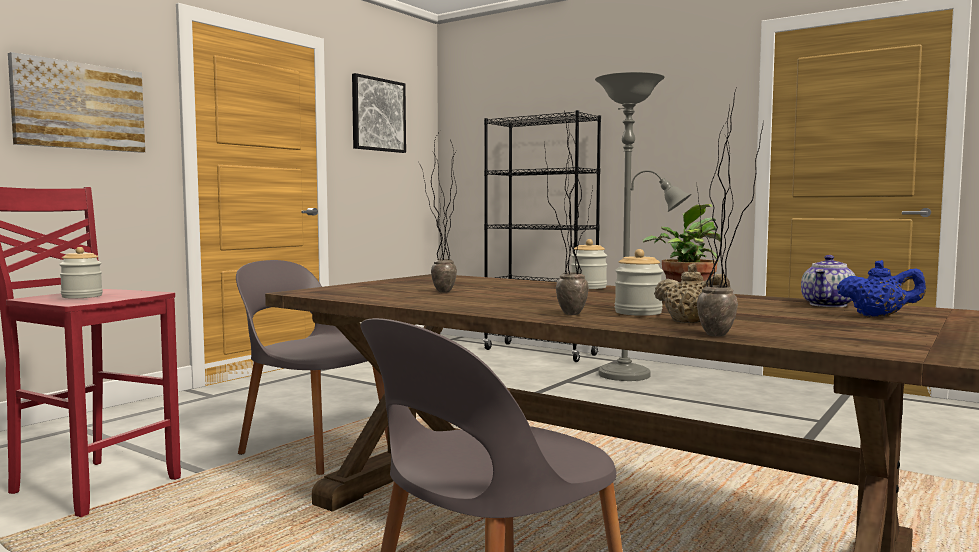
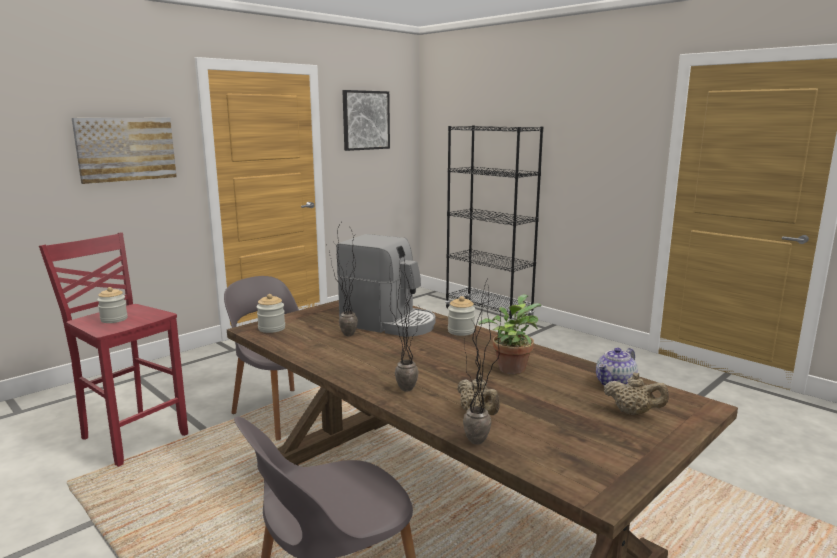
camera: 10 degrees right, 10 degrees up
(489, 286) = (389, 323): none -> coffee machine
(631, 375) = (548, 347): grey floor lamp -> none
(638, 312) = (456, 390): jar -> jar (271, 328)
(879, 316) = (633, 412): blue teapot -> beige teapot

